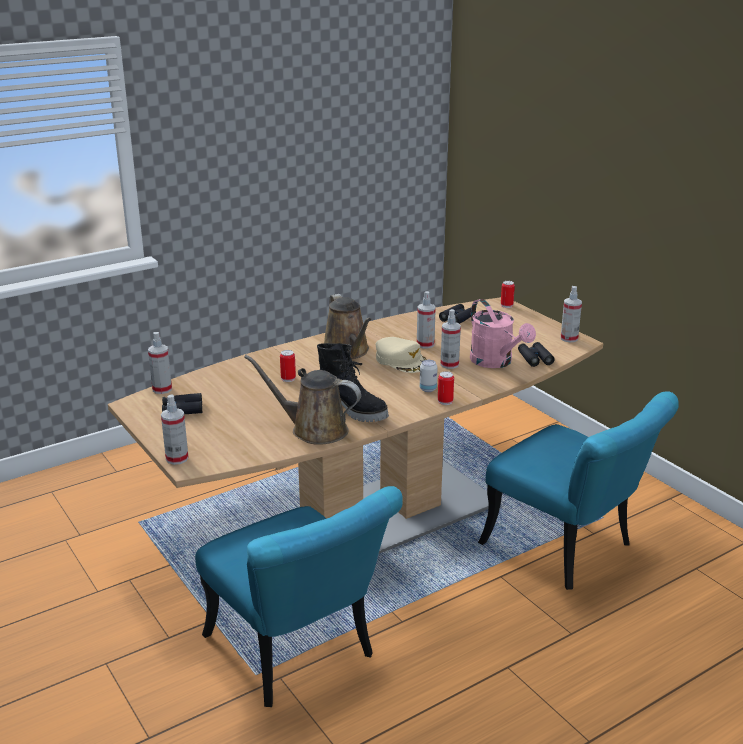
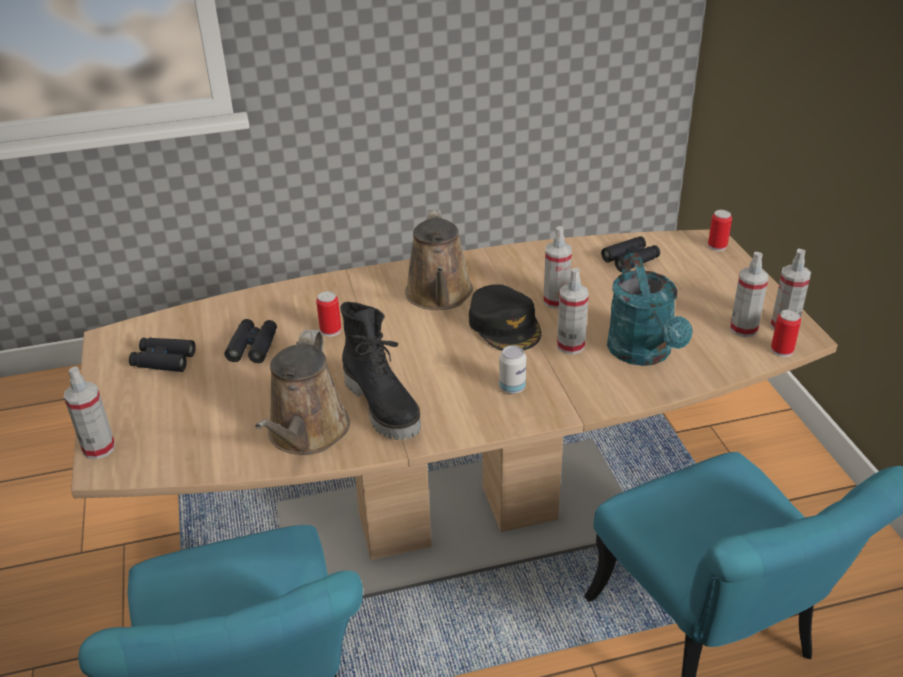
camera: 20 degrees right, 10 degrees up
(162, 389) = (163, 319): spray bottle -> spray bottle (743, 329)
(314, 430) = (306, 434): brown watering can -> brown watering can turned 120 degrees counterclockwise
(401, 360) = (505, 325): beige cap -> black cap
(445, 401) = (524, 417): can -> can (782, 350)
(496, 362) = (644, 354): pink watering can -> turquoise watering can
(535, 358) = (708, 357): black binoculars -> black binoculars (253, 346)

